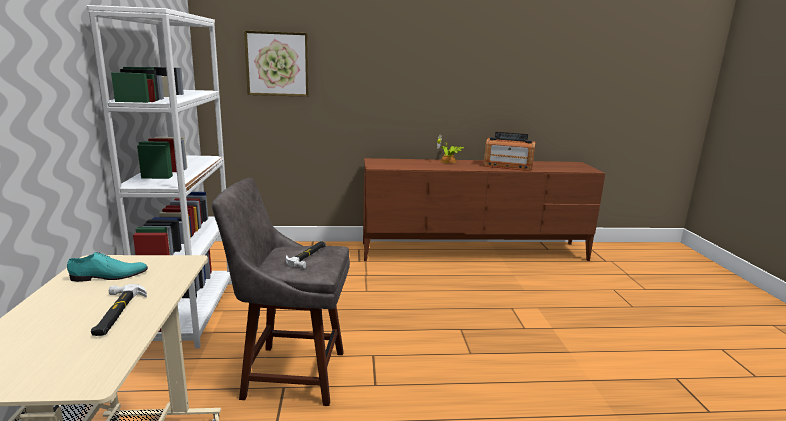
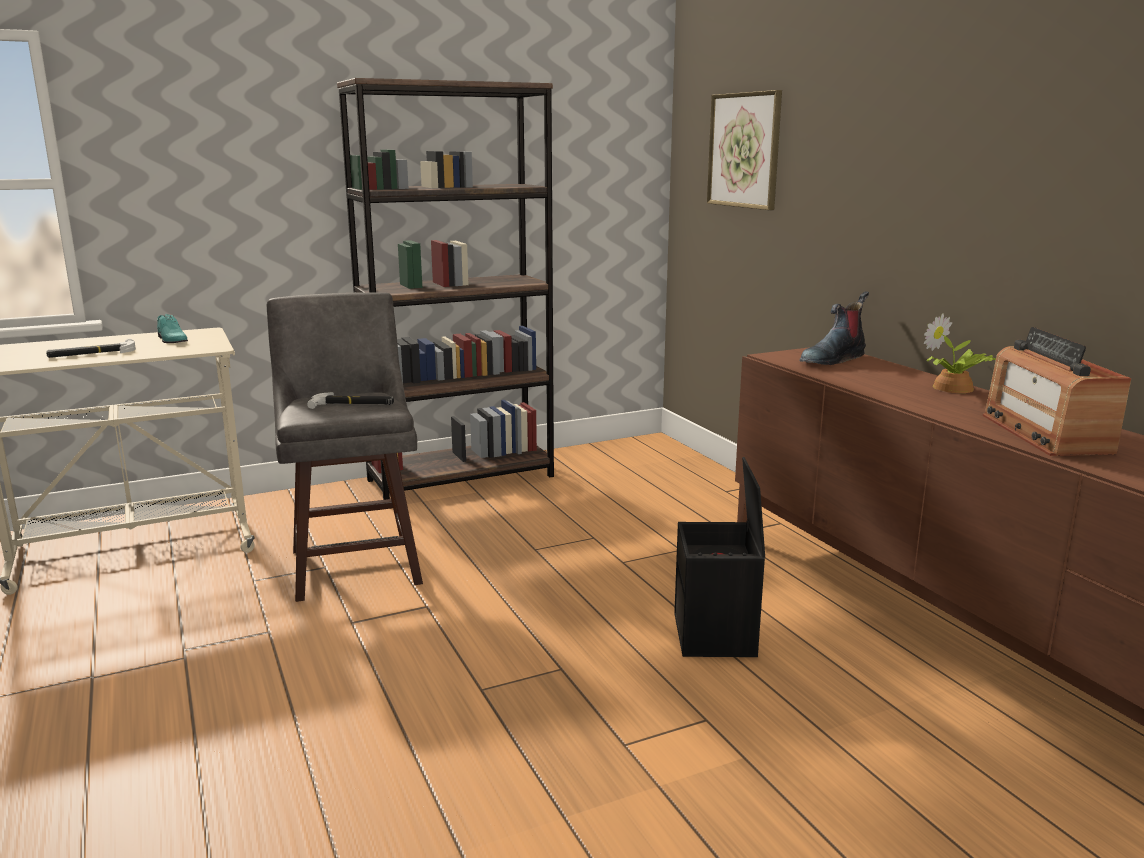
camera: 70 degrees right, 0 degrees up
(191, 311) = (461, 478): white bookcase -> brown bookcase
(390, 162) = (832, 359): none -> boot
(450, 289) = (716, 635): none -> black storage box

